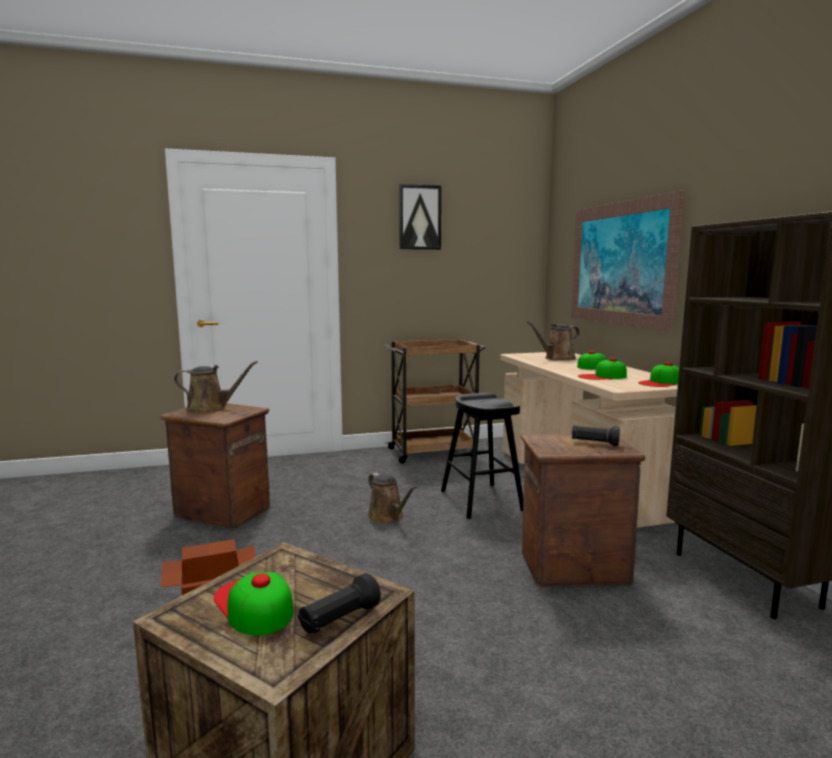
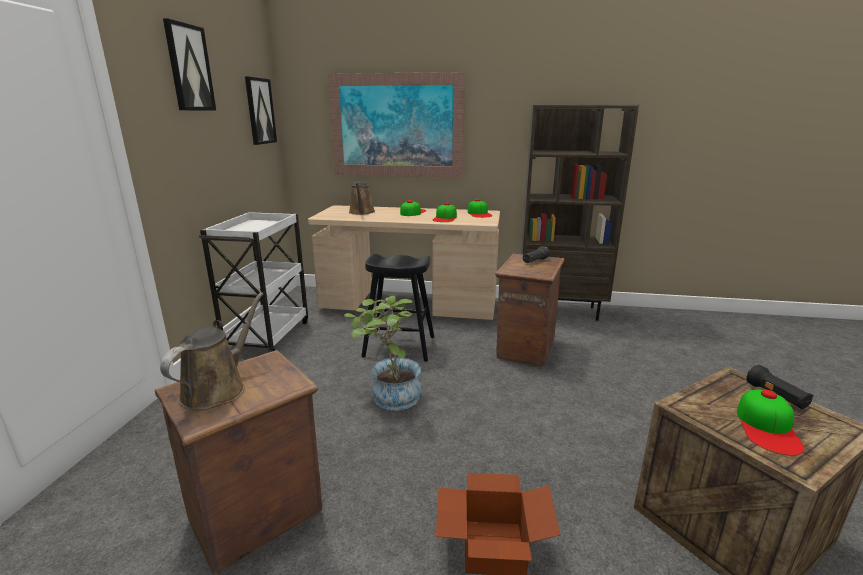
camera: 65 degrees left, 10 degrees up
(253, 604) = (767, 427): cap -> cap turned 60 degrees counterclockwise
(388, 517) = (389, 396): brown watering can -> potted plant
(433, 452) = (268, 336): brown cart -> white cart
(512, 251) = (260, 111): none -> picture

